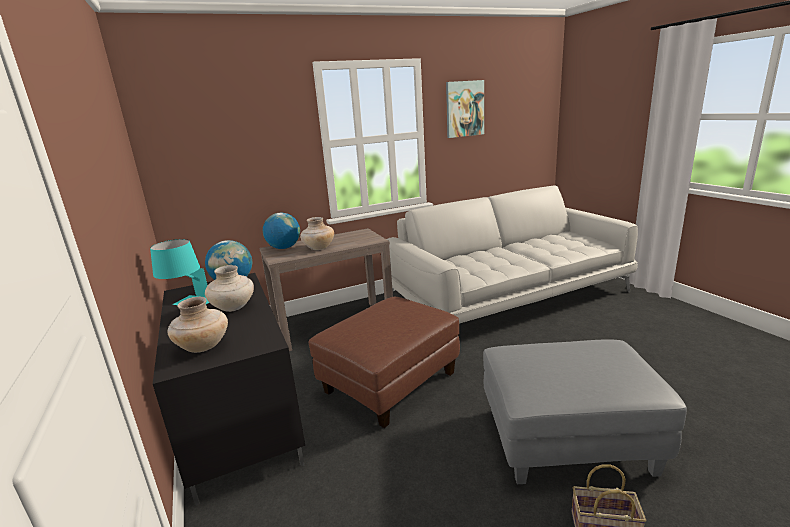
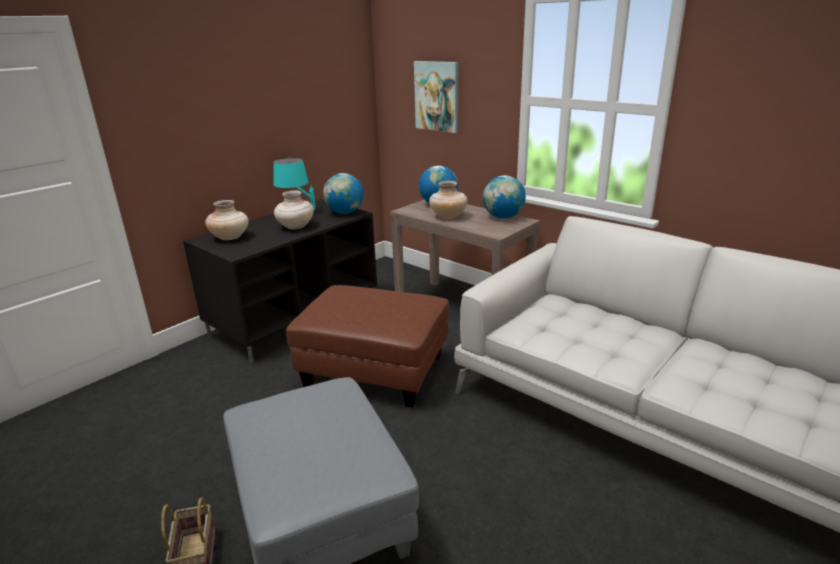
camera: 65 degrees right, 5 degrees up
(347, 235) = (503, 217): none -> globe
(464, 109) = (765, 78): picture -> picture (437, 96)

